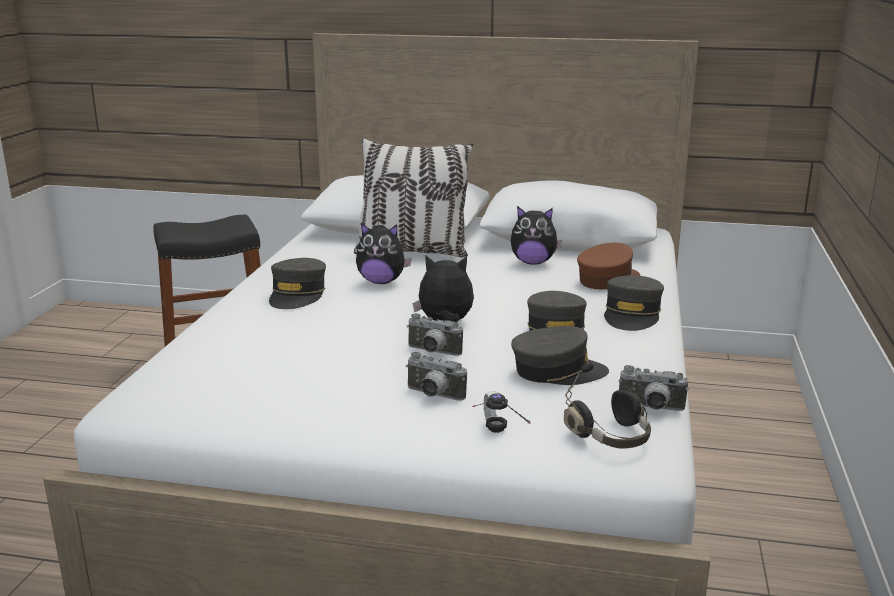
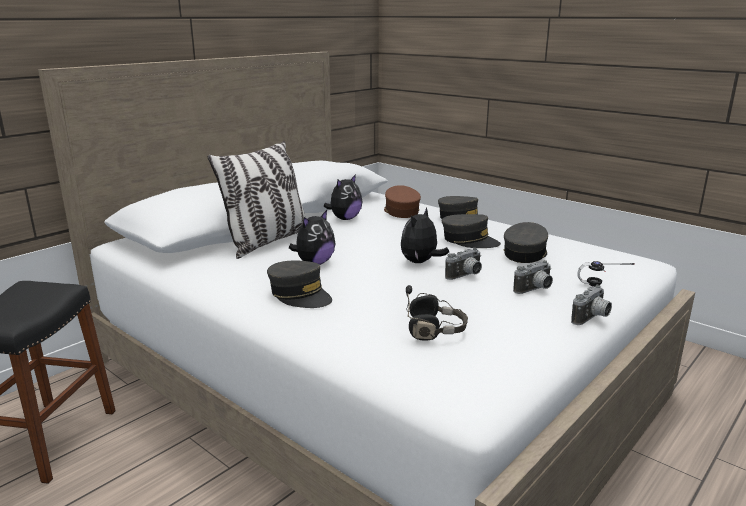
camera: 60 degrees left, 0 degrees up
(611, 437) = (617, 262): black headphones -> black headphones (435, 331)
(651, 408) = (587, 247): camera -> camera (592, 318)

